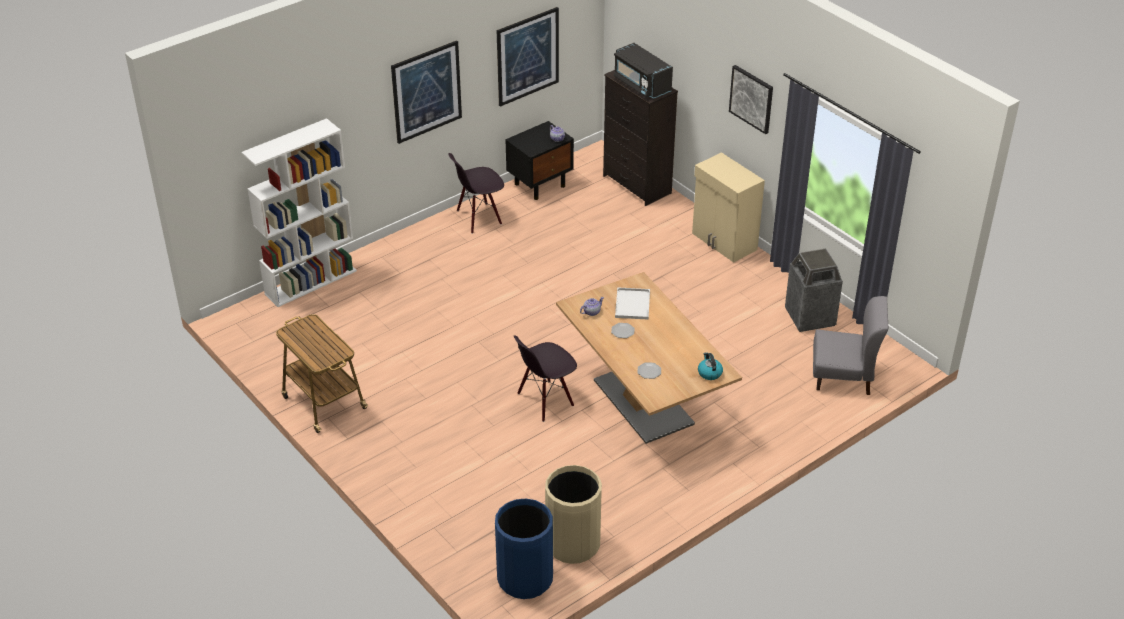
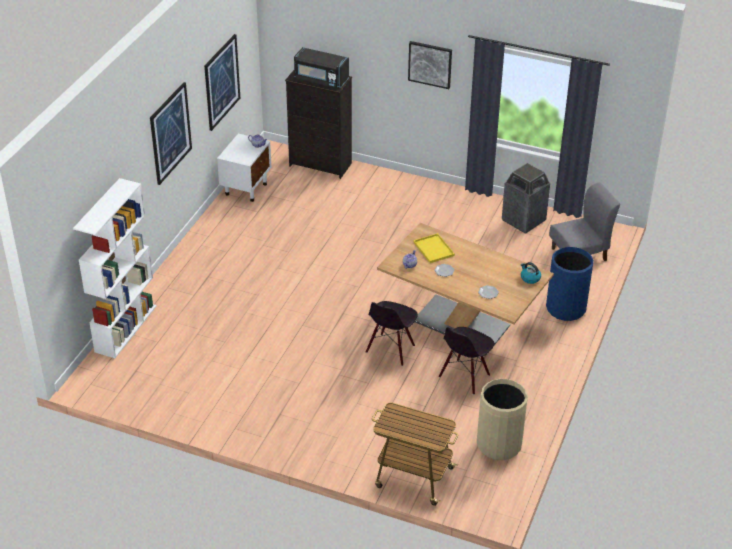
camera: 30 degrees left, 0 degrees up
(323, 401) = (220, 417): cart -> cart (413, 477)
(478, 218) = (220, 230): black chair -> black chair (464, 377)
(525, 578) = (487, 483): blue trash can -> blue trash can (566, 308)
(540, 184) = (246, 188): black nightstand -> white nightstand
(632, 303) = (433, 248): white tray -> yellow tray
(724, 242) = (420, 187): beige cabinet -> none

